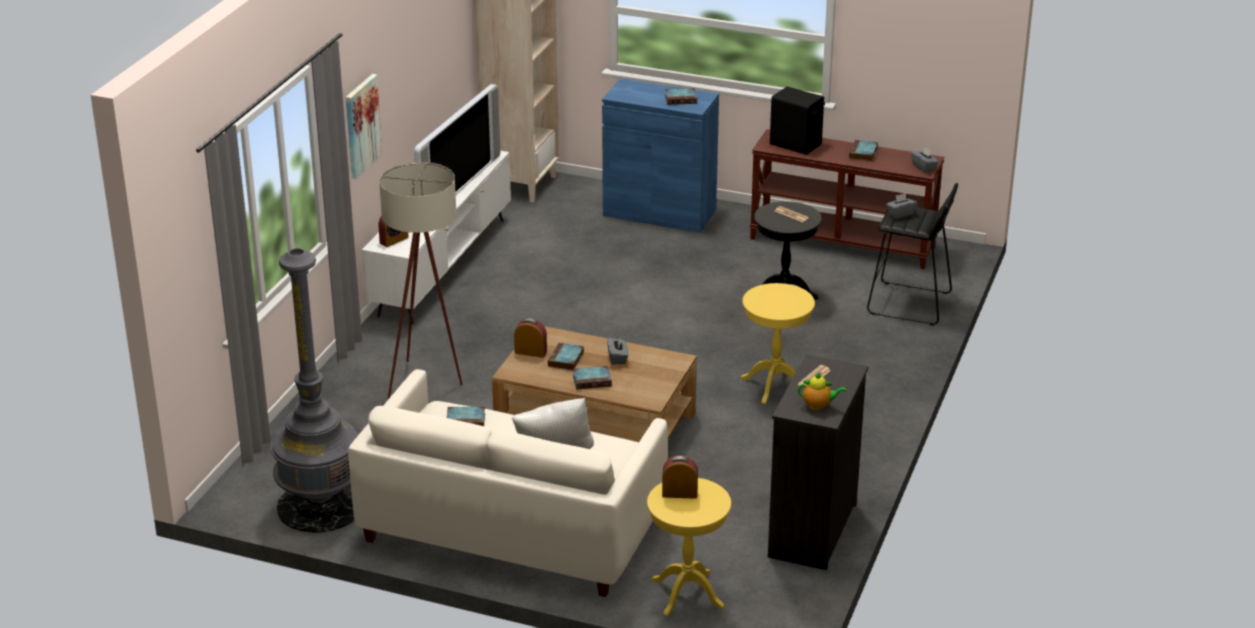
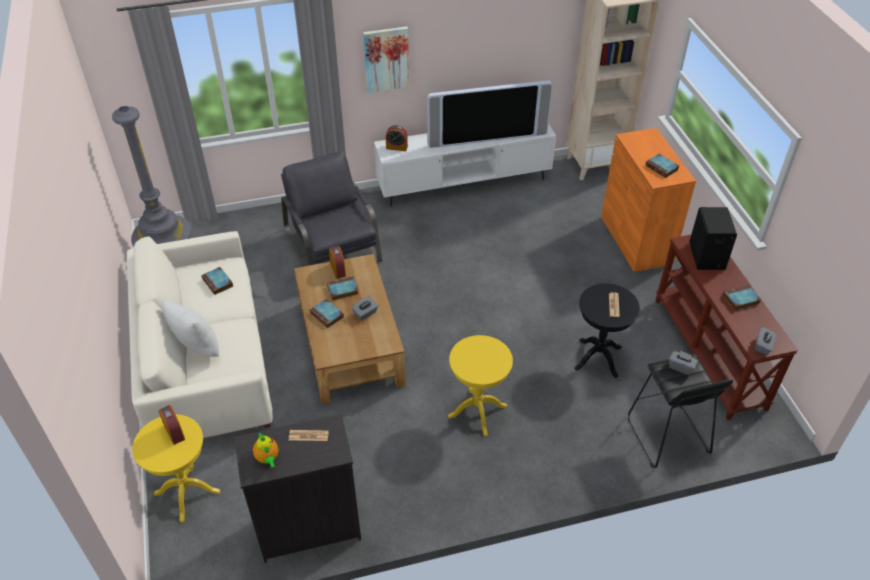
camera: 55 degrees right, 15 degrees up
(428, 382) = (333, 246): beige floor lamp -> grey armchair
(659, 212) = (636, 240): blue cabinet -> orange cabinet

